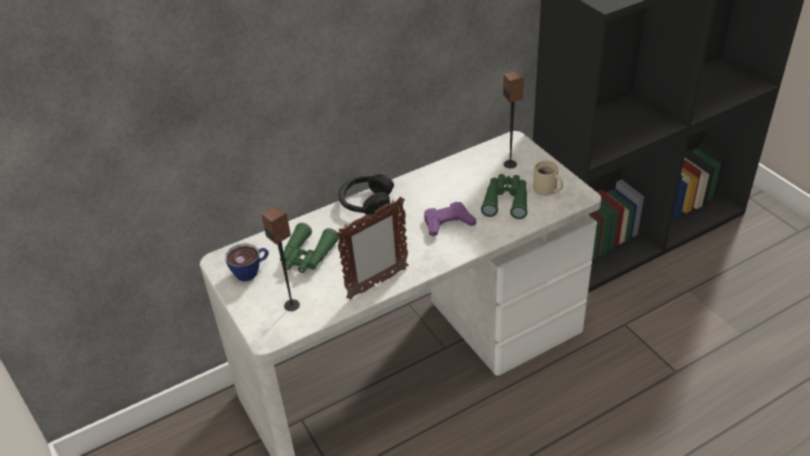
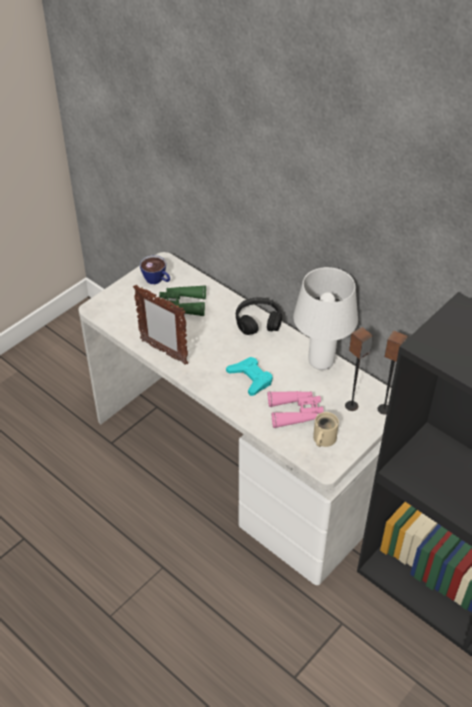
camera: 70 degrees right, 5 degrees up
(292, 305) = (128, 311): speaker -> speaker (384, 409)
(446, 171) = (321, 363): none -> white table lamp
(448, 223) = (250, 378): purple game controller -> turquoise game controller
(506, 200) = (295, 412): green binoculars -> pink binoculars

